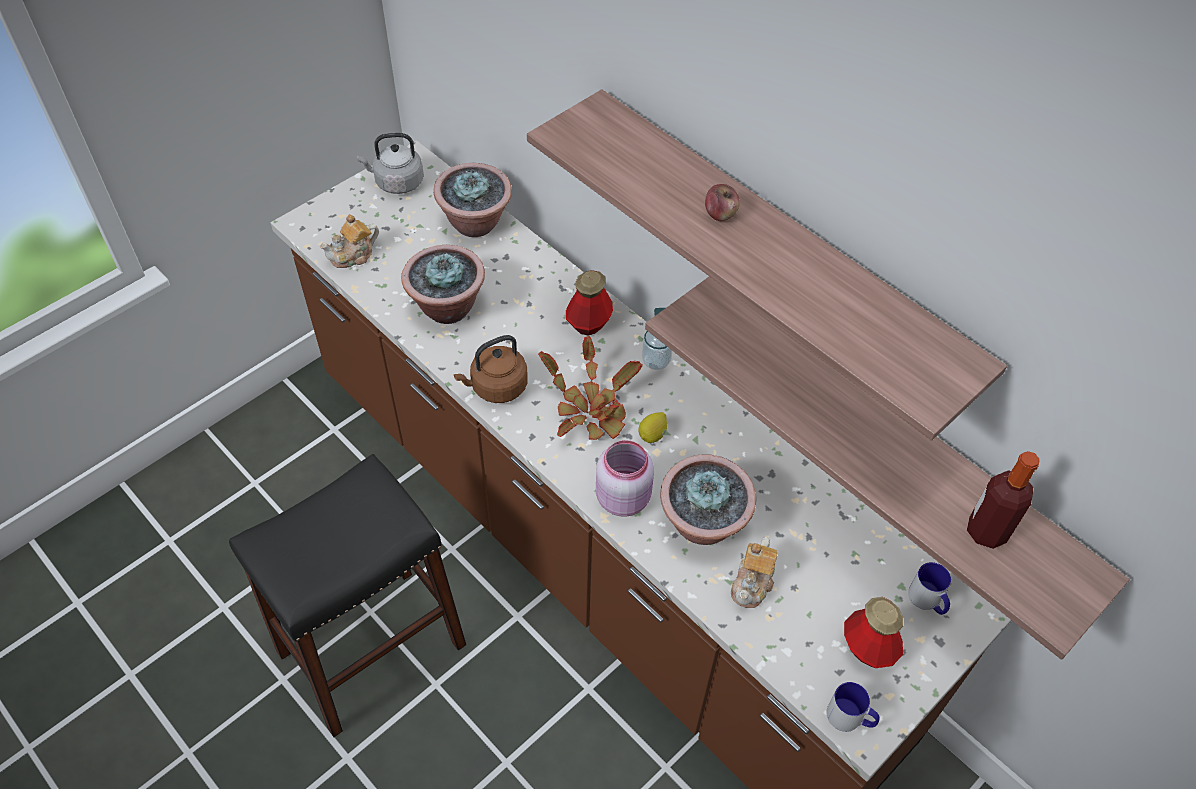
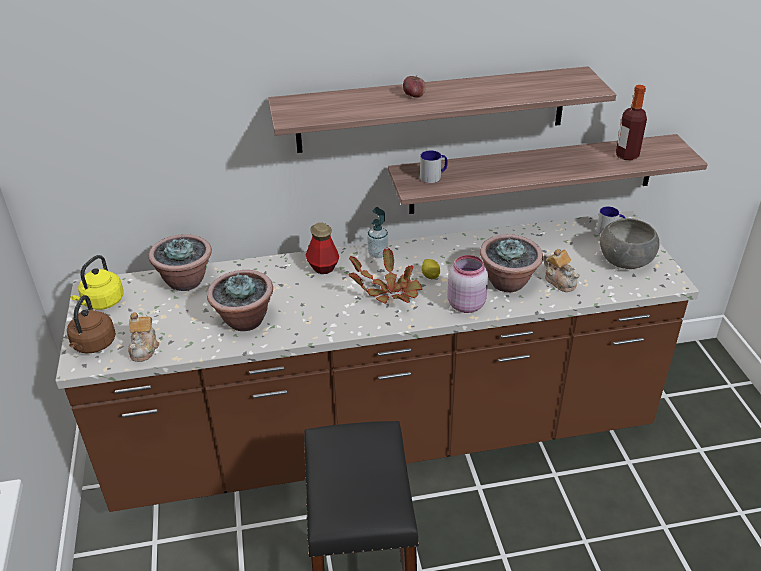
camera: 55 degrees left, 15 degrees down
(396, 182) = (102, 302): grey kettle -> yellow kettle
(496, 387) = (334, 323): brown kettle -> brown kettle (93, 345)
(850, 718) = (663, 283): mug -> mug (434, 176)
(868, 648) = (625, 260): bottle -> grey bowl

